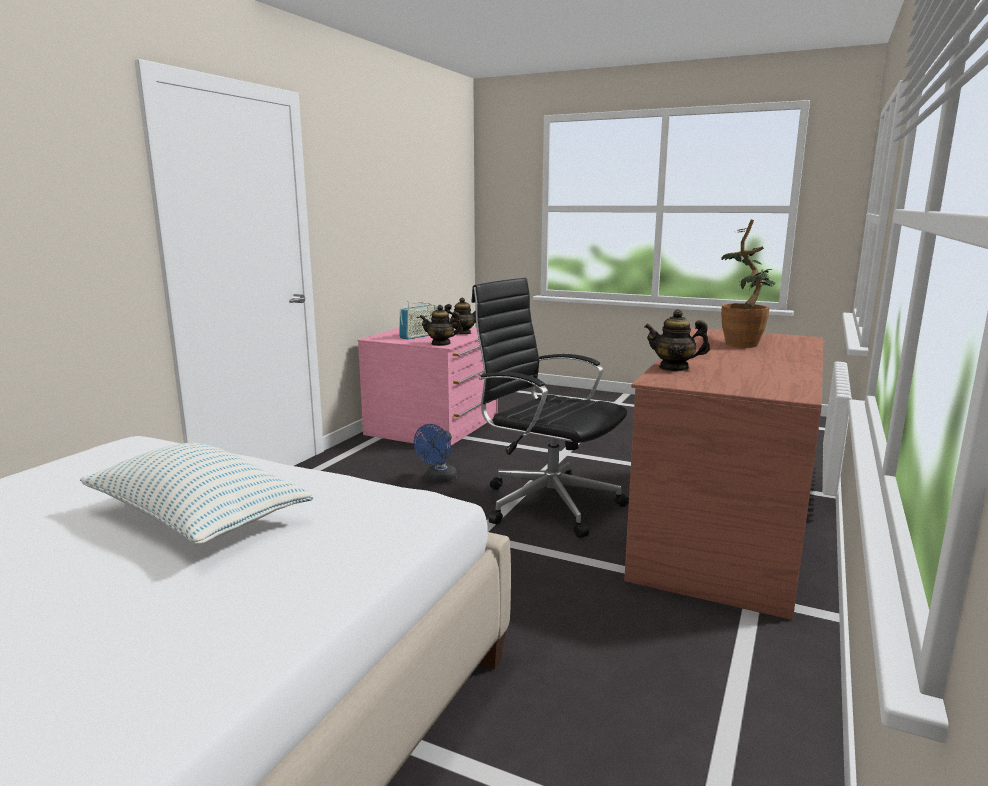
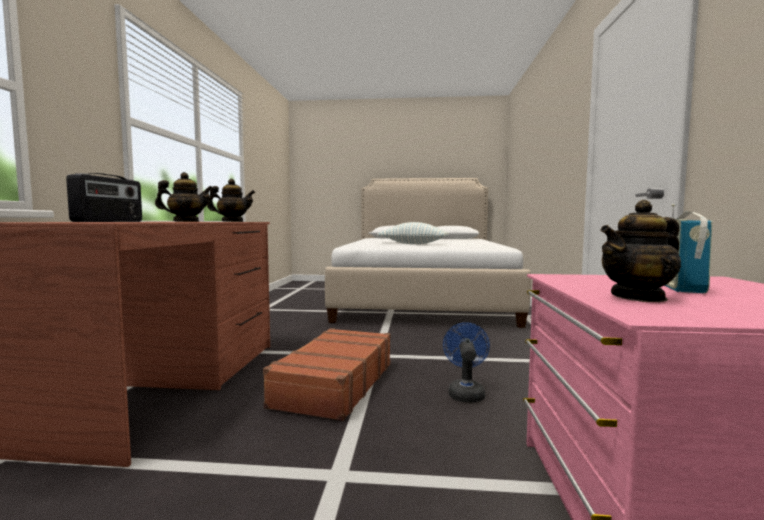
camera: 160 degrees right, 10 degrees down
(441, 344) = (567, 277): teapot -> teapot (186, 221)
(547, 503) = (334, 384): black office chair -> brown suitcase
(746, 343) = (109, 221): potted plant -> radio

